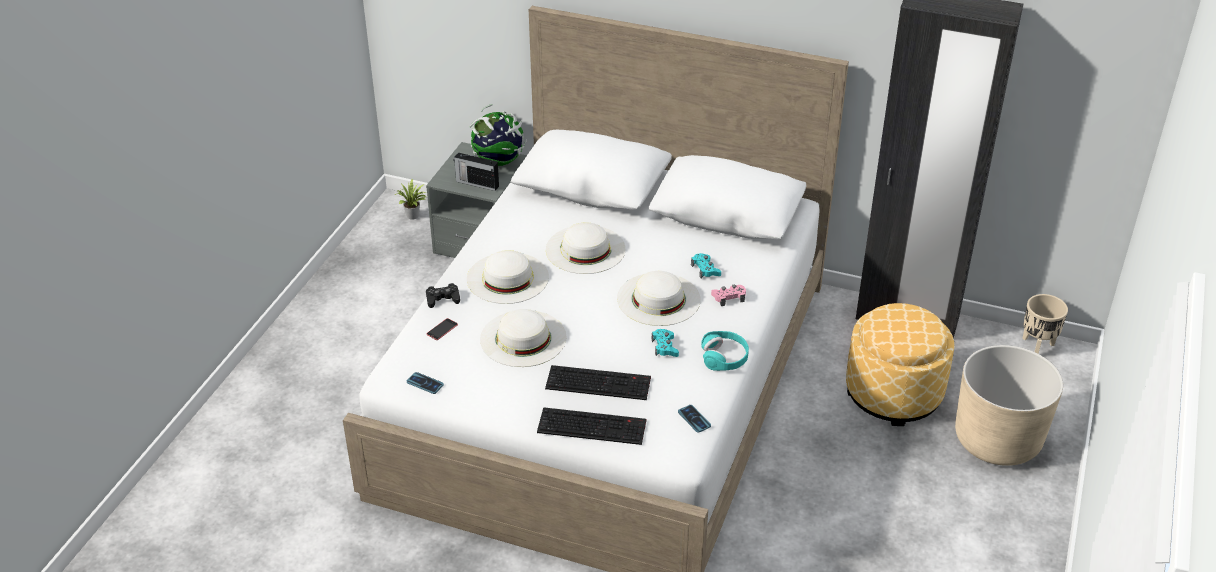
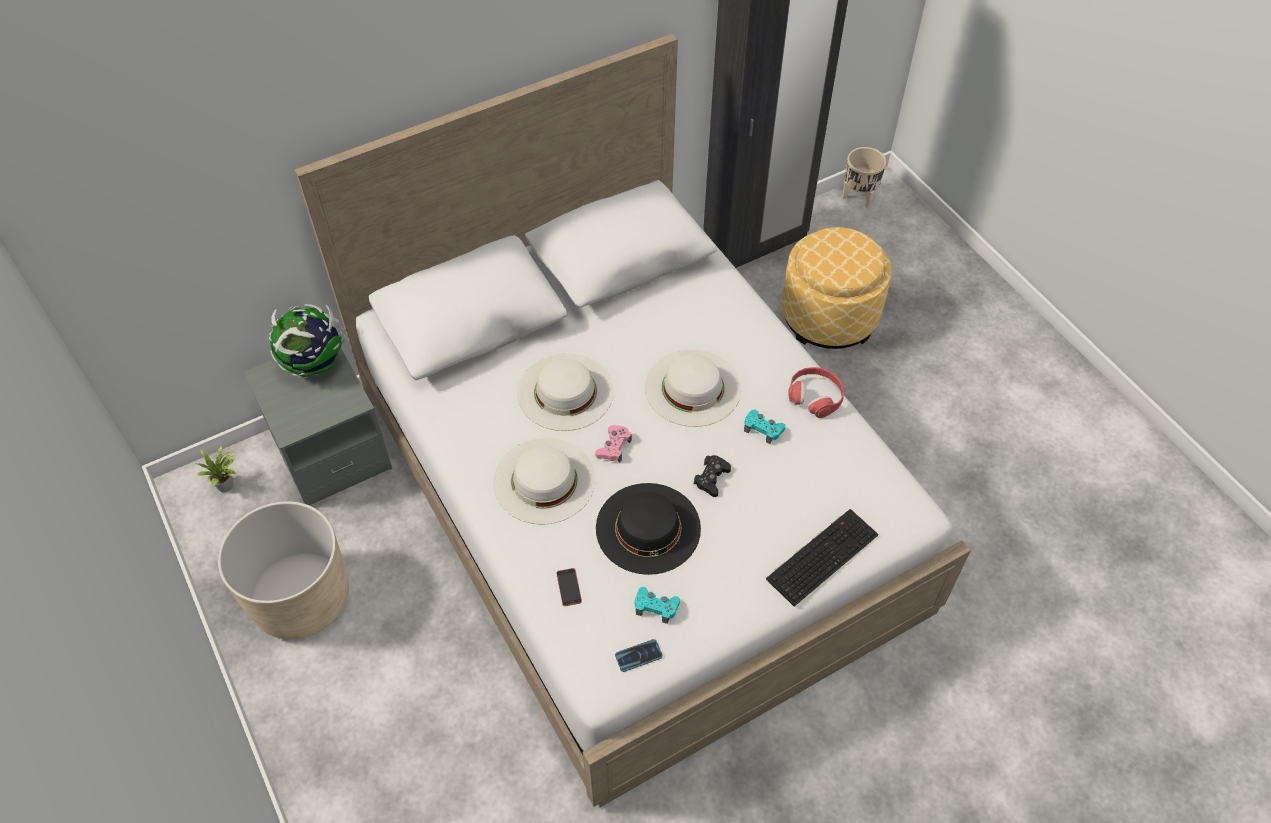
camera: 50 degrees left, 15 degrees up
(443, 299) = (521, 556): black game controller -> black game controller (711, 478)
(476, 183) = (328, 405): radio -> none
(523, 338) = (648, 528): white hat -> black hat
(599, 382) = (767, 510): keyboard -> none
(694, 419) = (877, 474): phone -> none
(705, 269) = (685, 327): turquoise game controller -> turquoise game controller (656, 607)
(724, 357) = (815, 396): turquoise headphones -> red headphones
(729, 297) = (739, 338): pink game controller -> pink game controller (614, 447)
(997, 439) = (932, 295): beige planter -> beige planter (301, 598)

